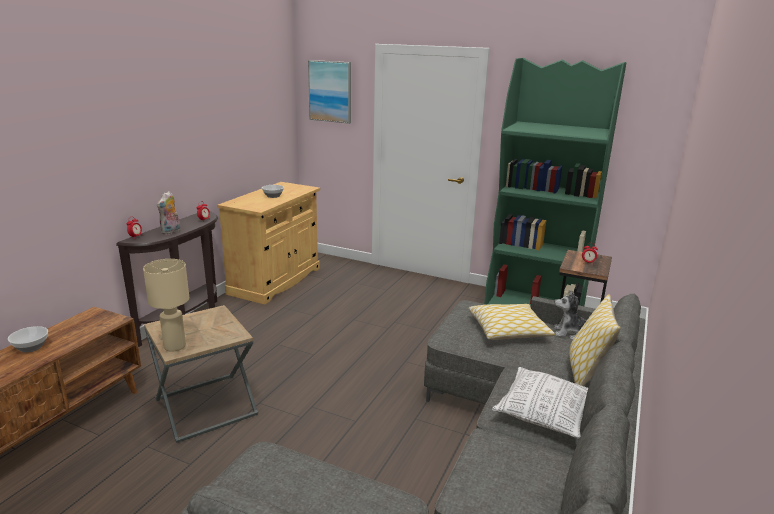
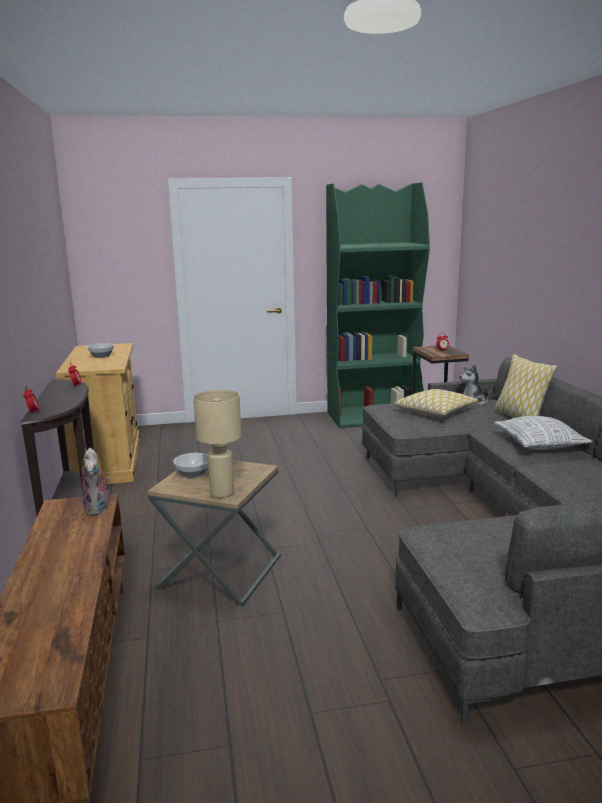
camera: 35 degrees left, 5 degrees down
(30, 347) = (51, 549): bowl -> bowl (192, 474)
(171, 232) = (64, 400): plush toy -> plush toy (98, 509)
(330, 91) = (114, 235): picture -> none

